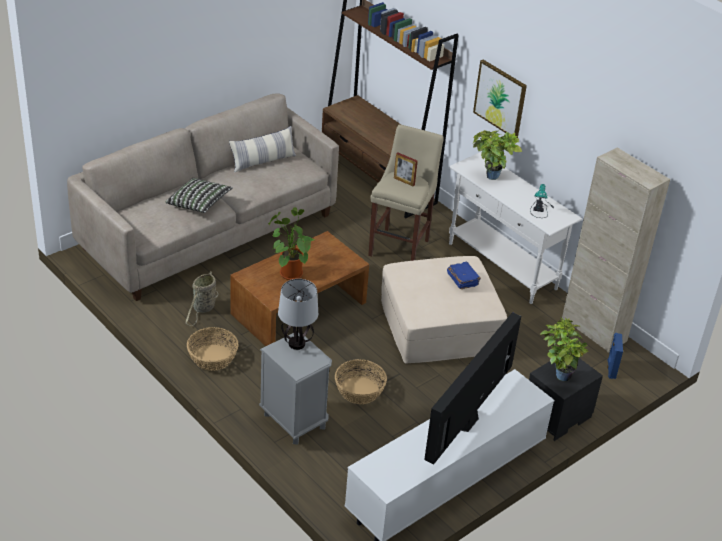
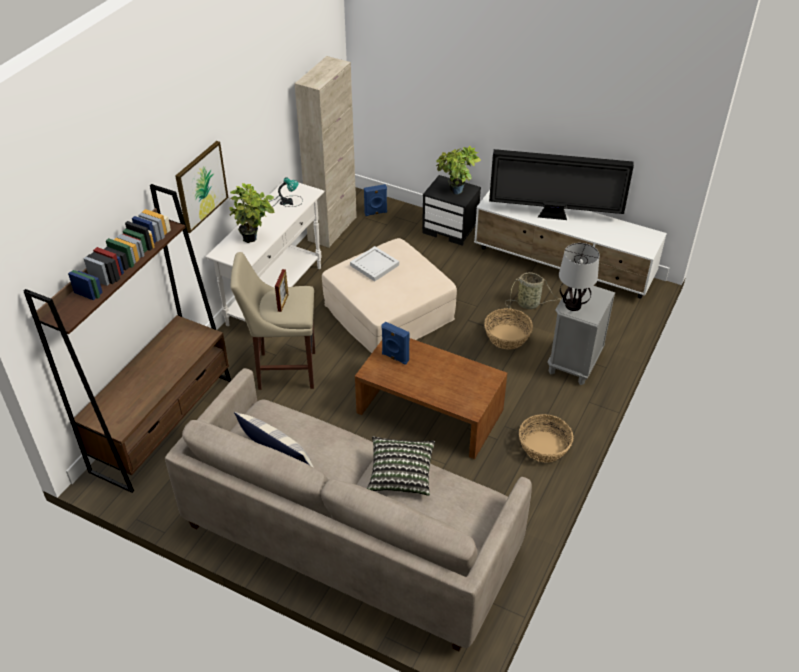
camera: 110 degrees left, 5 degrees up
(203, 308) = (482, 484): basket -> basket (530, 304)
(289, 272) = (442, 380): potted plant -> none
(333, 256) = (394, 357): none -> blue speaker
(462, 280) = (373, 265): blue book -> white tray

